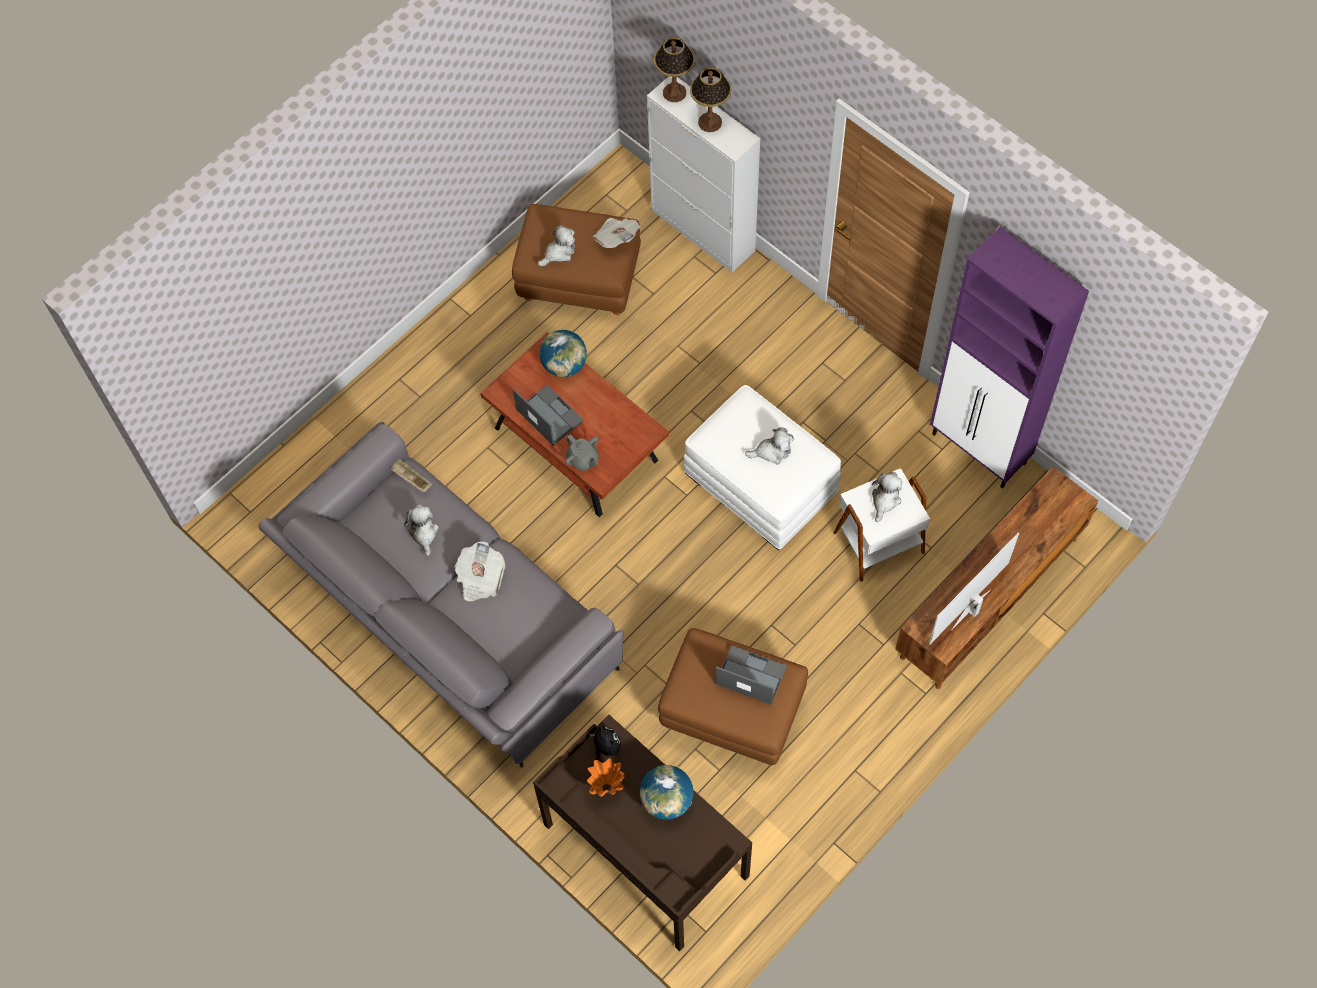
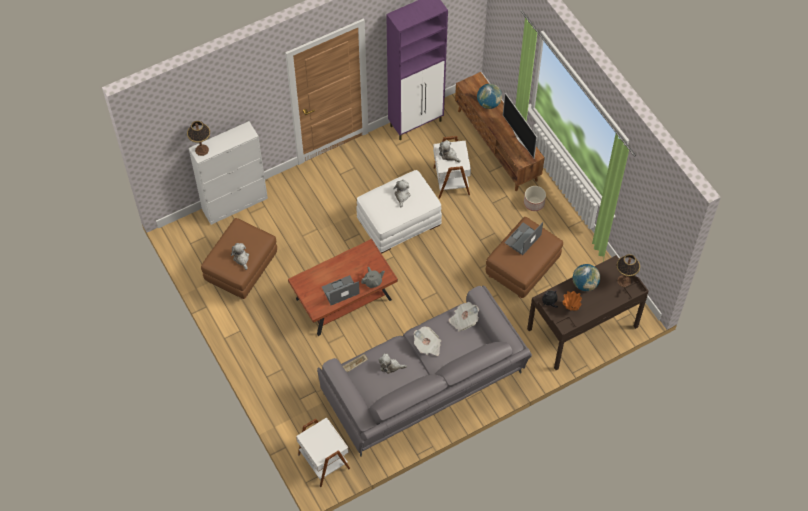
camera: 75 degrees left, 5 degrees down
(274, 508) = (324, 460): none -> white side table
(564, 365) = (312, 276): globe -> globe (488, 103)
(616, 238) = (244, 229): newspaper -> newspaper (463, 320)
(710, 122) = (228, 139): table lamp -> table lamp (624, 281)
(885, 696) = (534, 203): none -> planter

